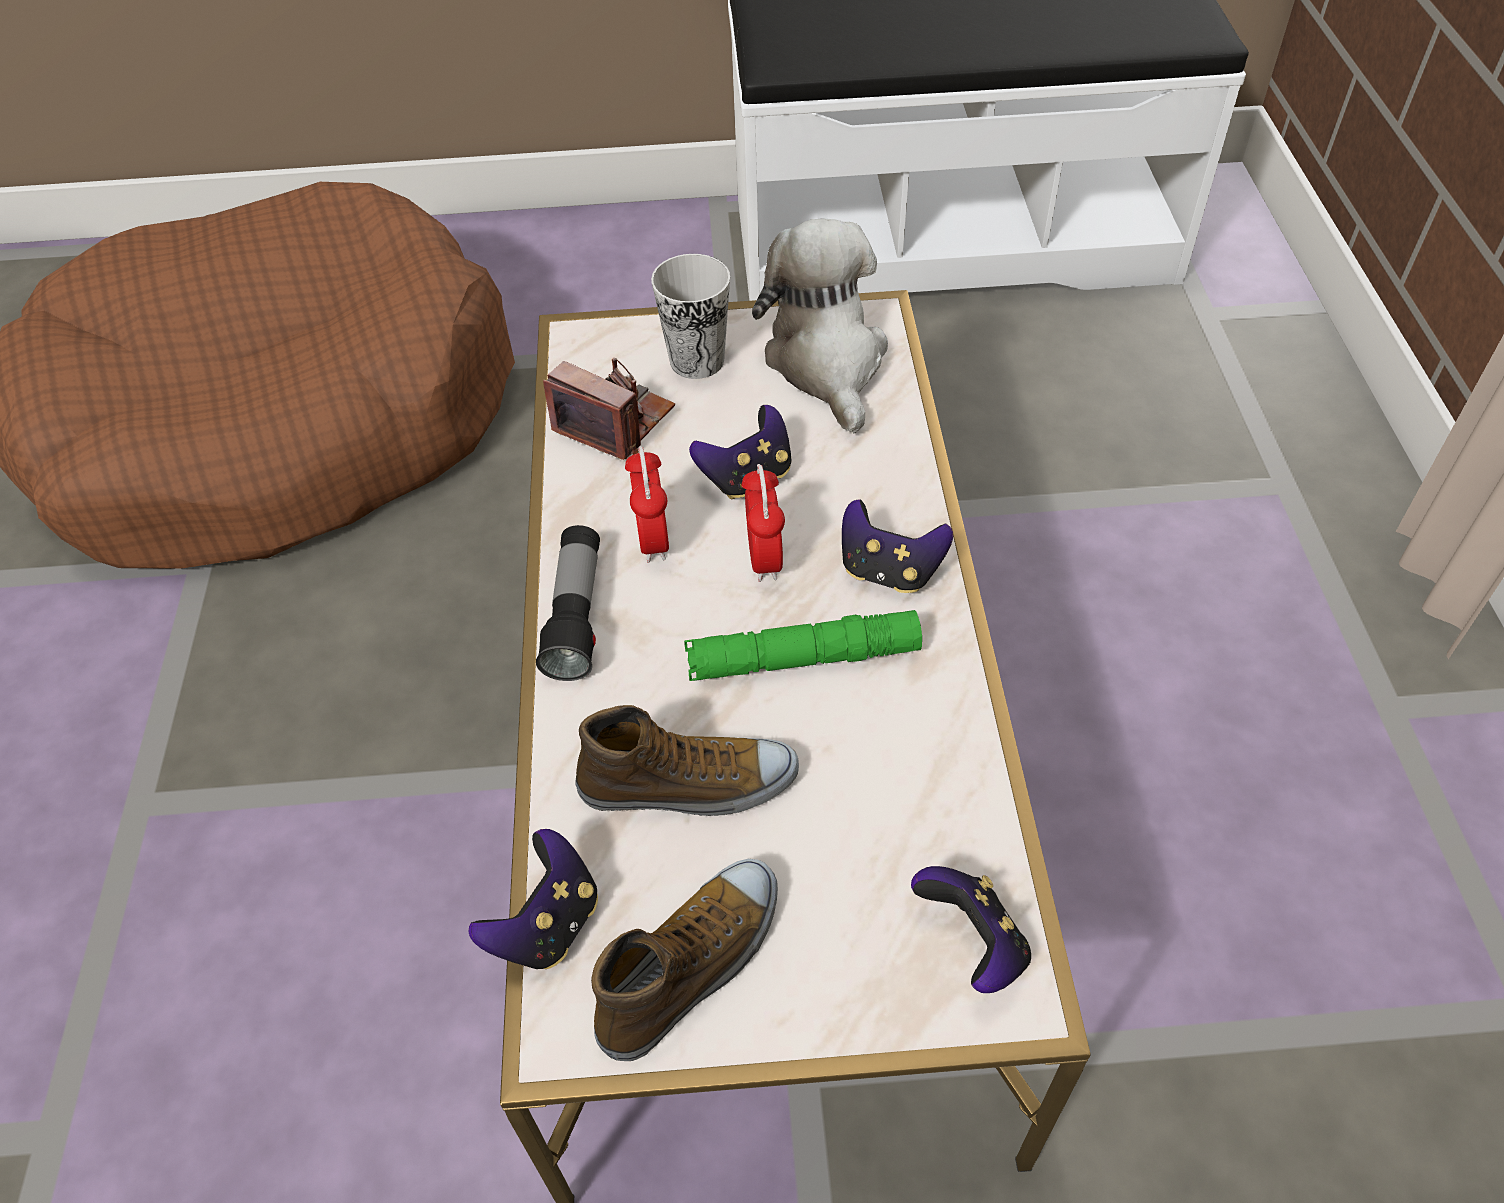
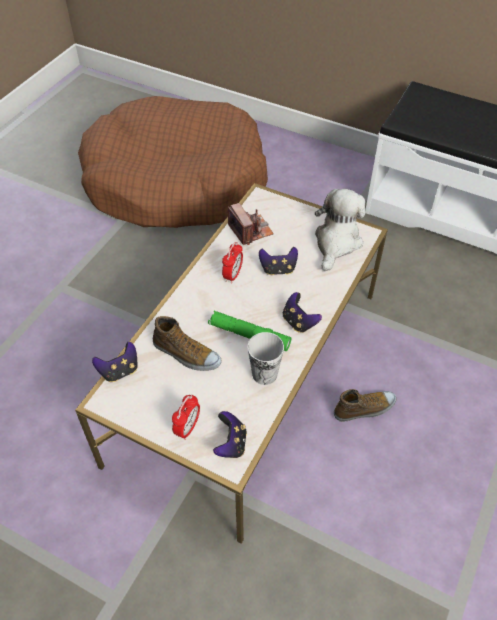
camera: 30 degrees right, 0 degrees up
(576, 615) = (192, 287): flashlight -> none
(692, 965) = (149, 404): shoe -> shoe (364, 409)
(697, 360) = (293, 222): cup -> cup (264, 374)
(764, 558) = (262, 298): alarm clock -> alarm clock (187, 428)

